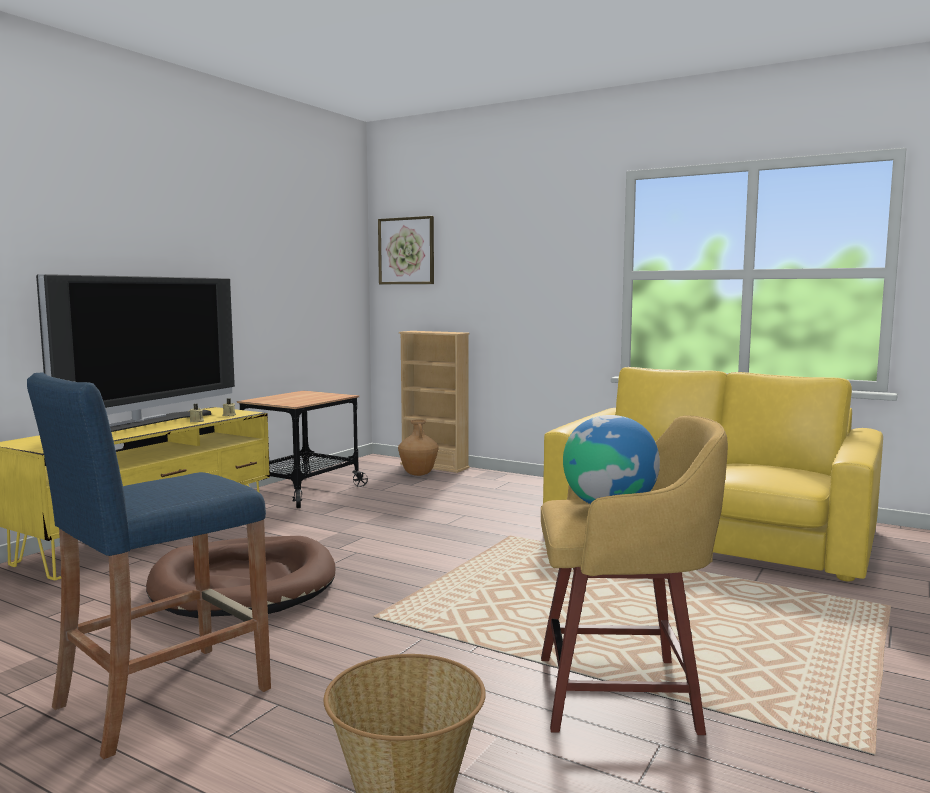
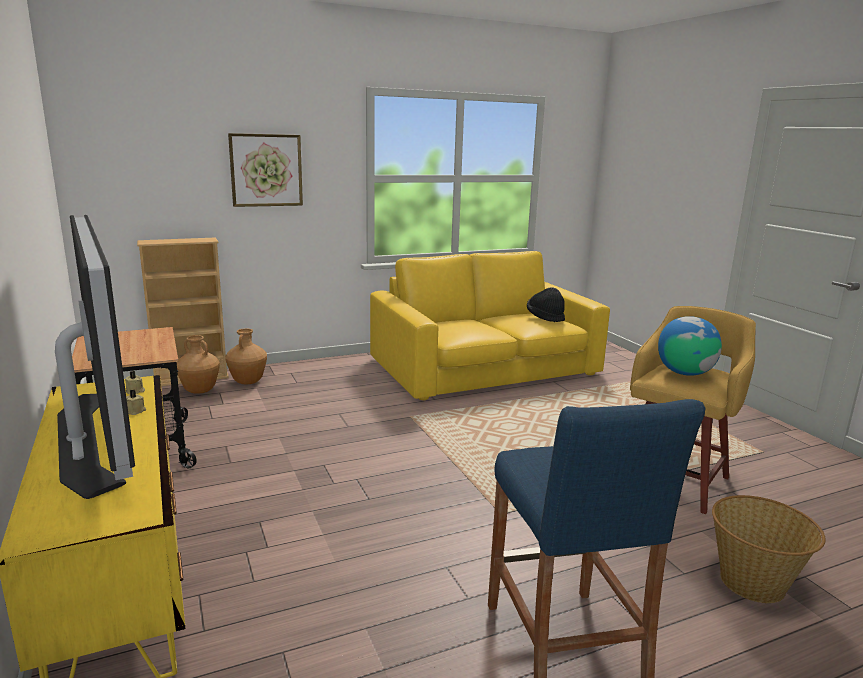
camera: 55 degrees left, 10 degrees up
(244, 584) = (360, 550): brown dog bed -> none
(406, 251) = (115, 147): picture -> picture (266, 170)
(462, 478) = (248, 382): none -> brown vase
(781, 470) = (545, 317): none -> black hat

